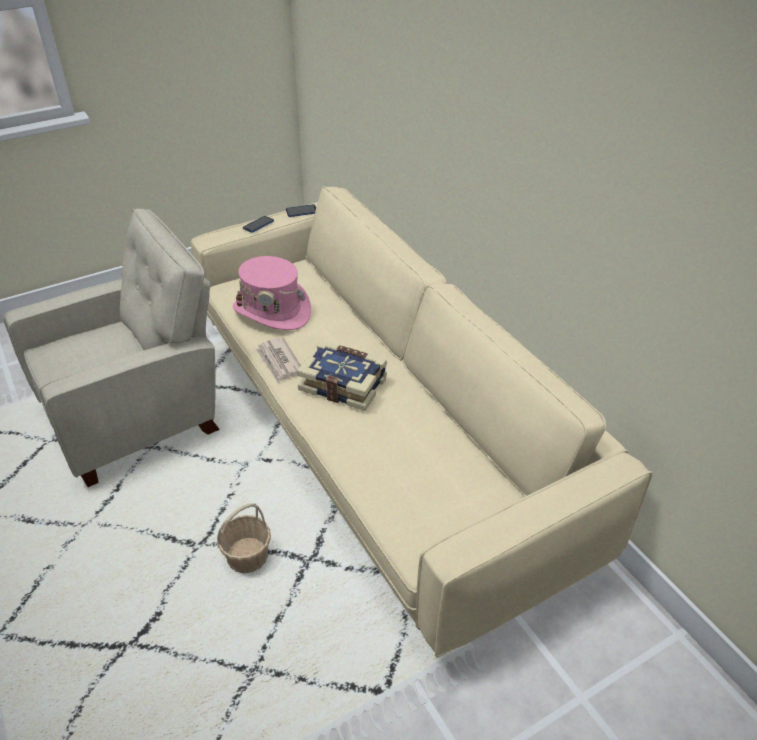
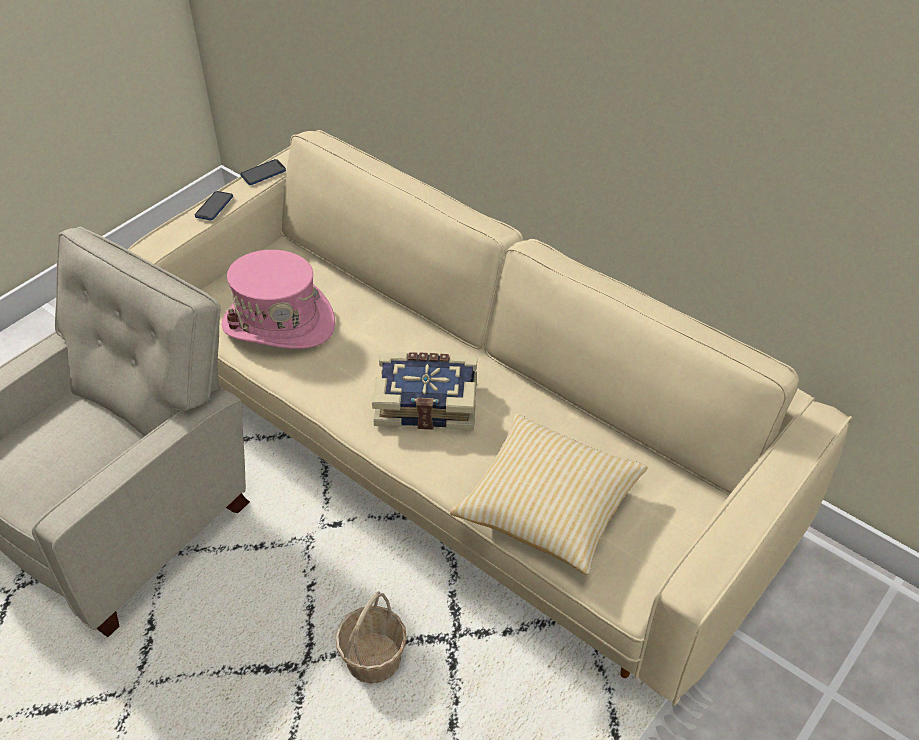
camera: 20 degrees left, 5 degrees up
(279, 362) = (327, 393): newspaper -> none
(392, 477) = (548, 507): none -> pillow

